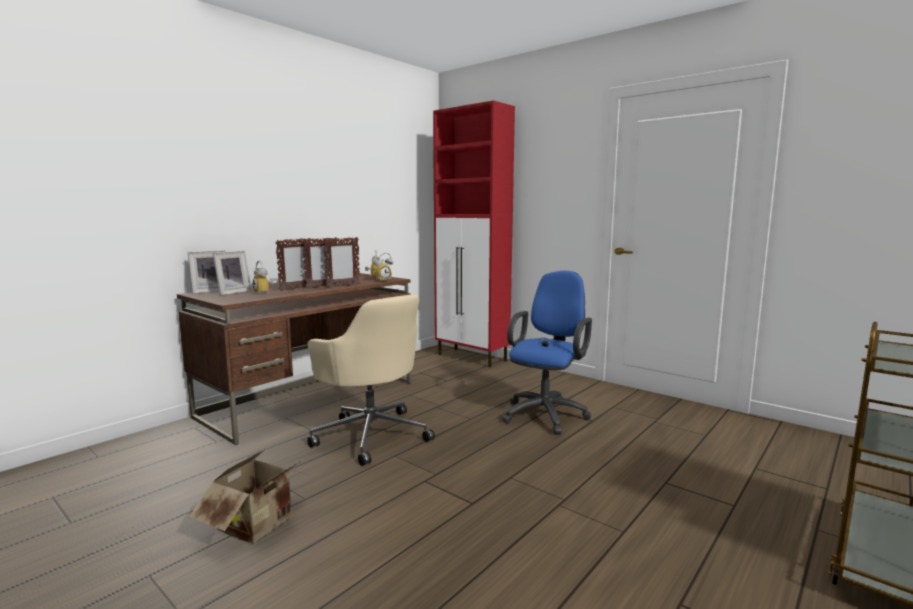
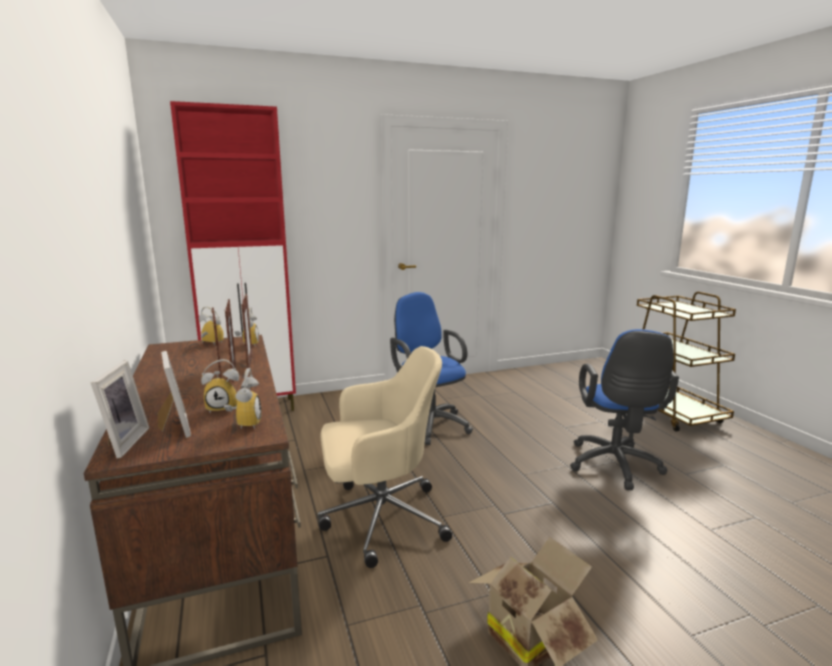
camera: 60 degrees left, 5 degrees up
(243, 298) = (245, 424): none -> alarm clock
(608, 534) = (615, 467): none -> blue office chair

